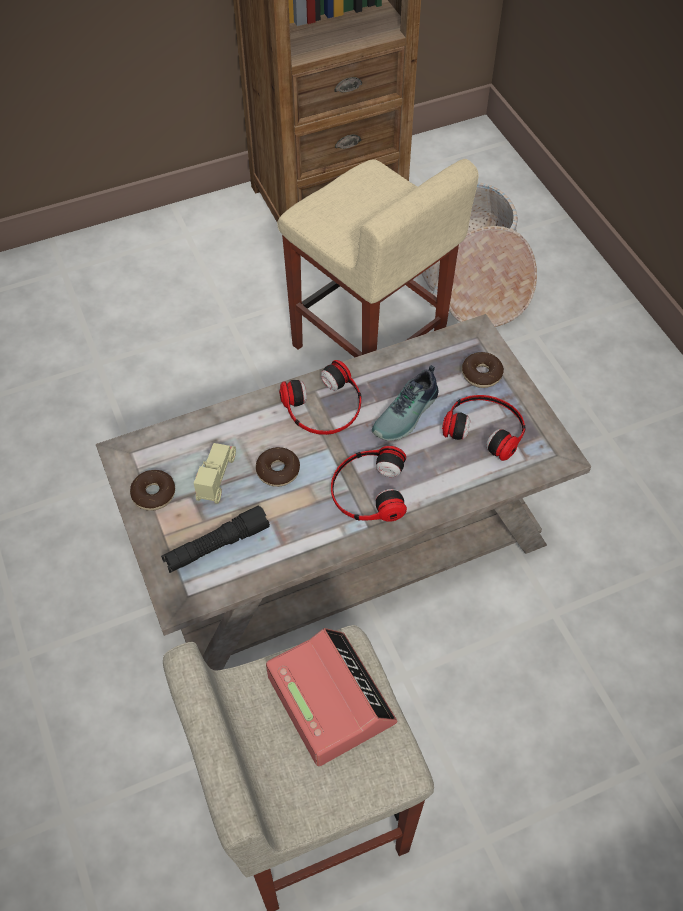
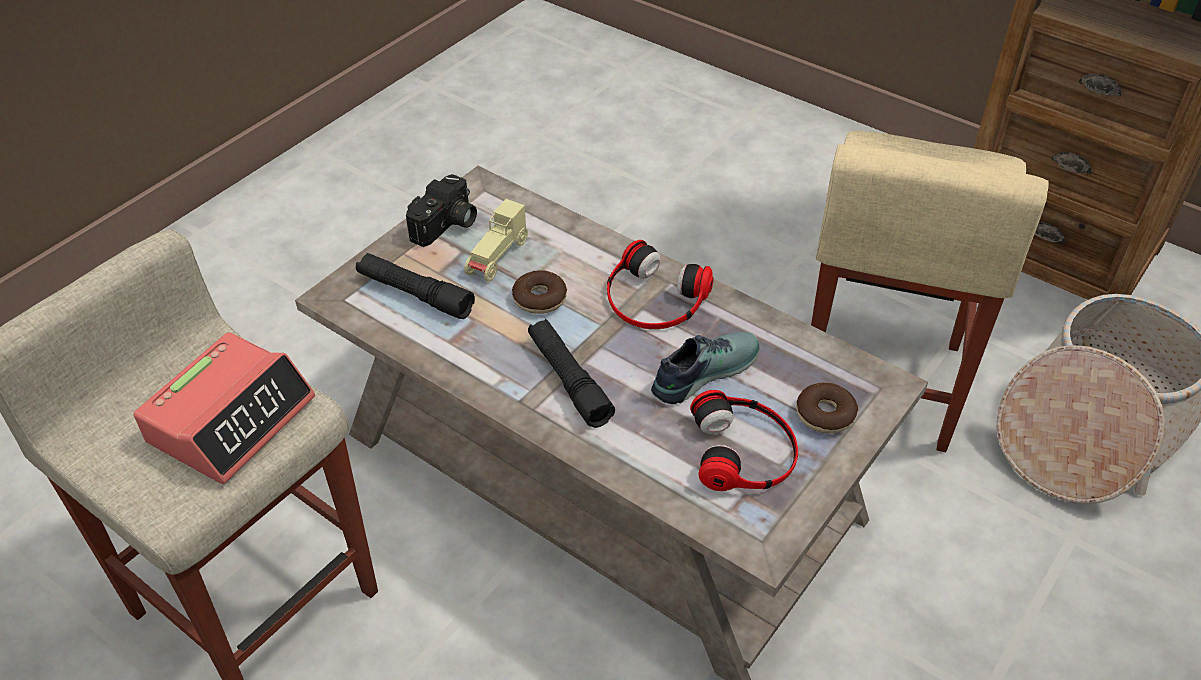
camera: 60 degrees right, 10 degrees down
(154, 494) = (446, 226): donut -> camera
(216, 477) = (497, 258): beige toy car -> beige toy car turned 135 degrees clockwise
(368, 490) = (568, 380): headphones -> black flashlight
(407, 415) = (702, 371): shoe -> shoe turned 135 degrees clockwise

